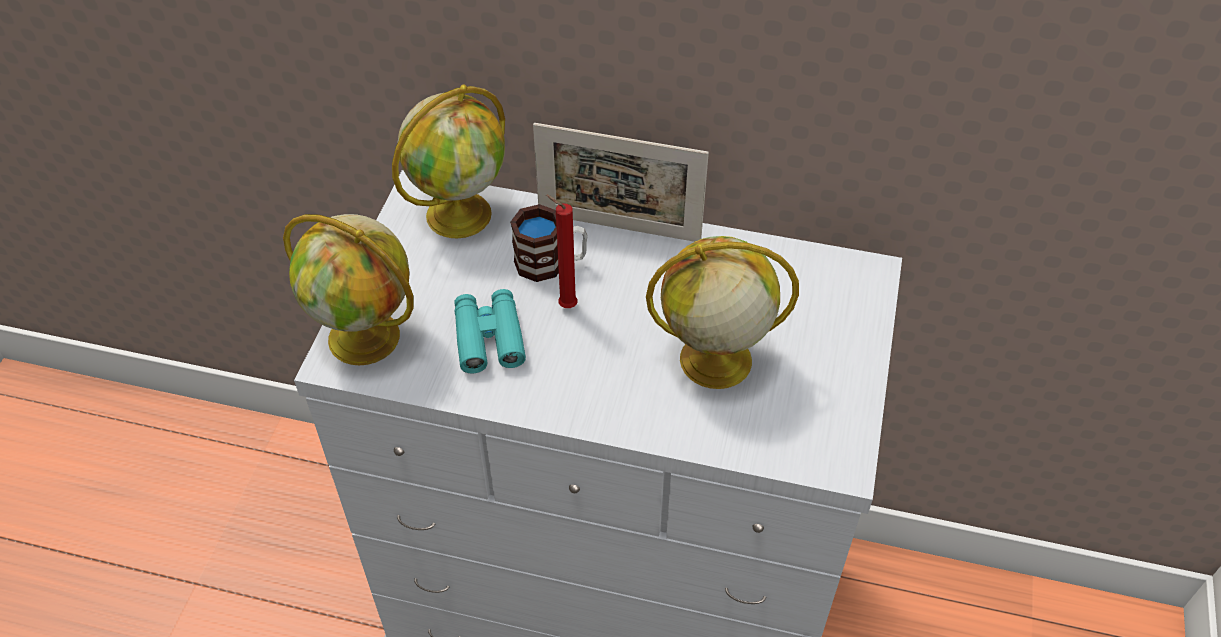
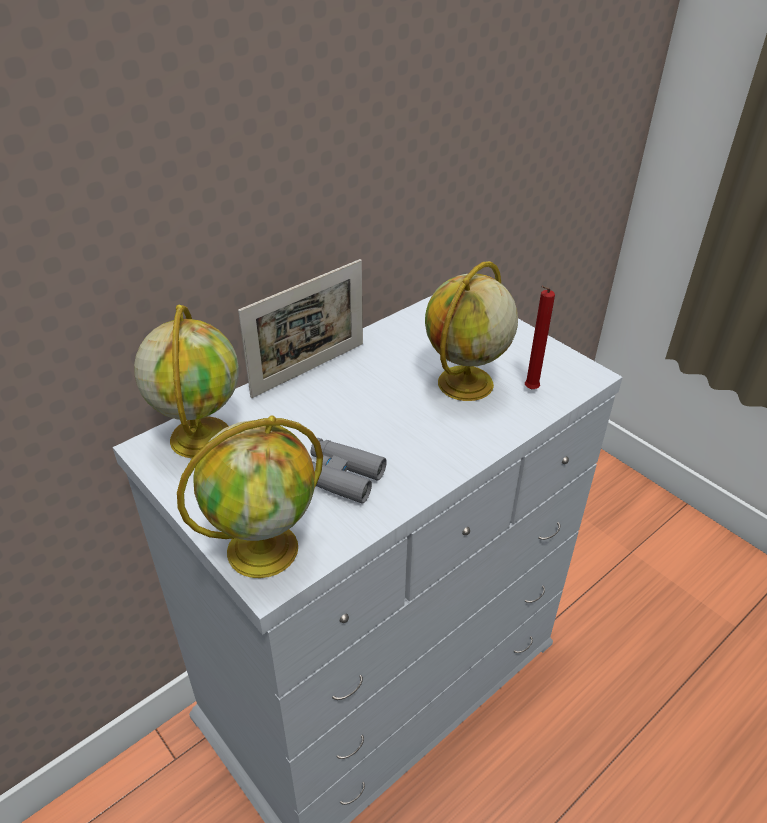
camera: 55 degrees left, 10 degrees down
(489, 337) = (340, 477): turquoise binoculars -> grey binoculars
(550, 263) = (304, 414): mug -> none
(565, 305) = (350, 425): red candle -> red candle (529, 390)

